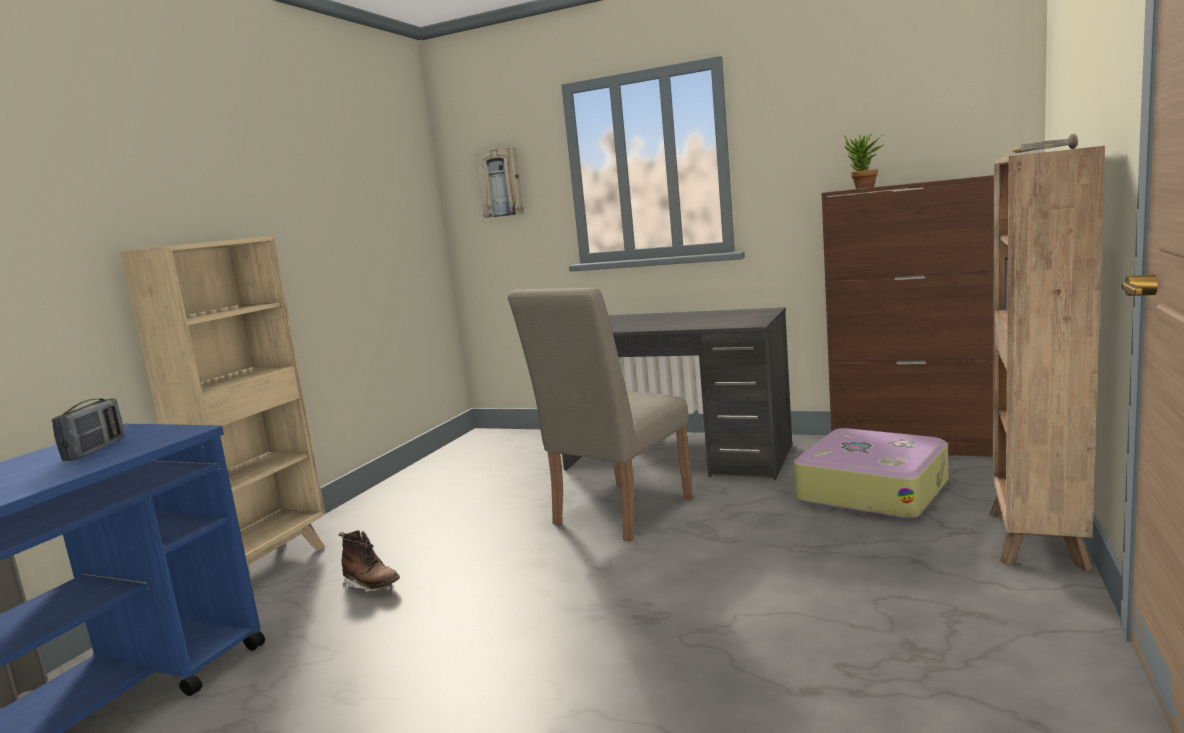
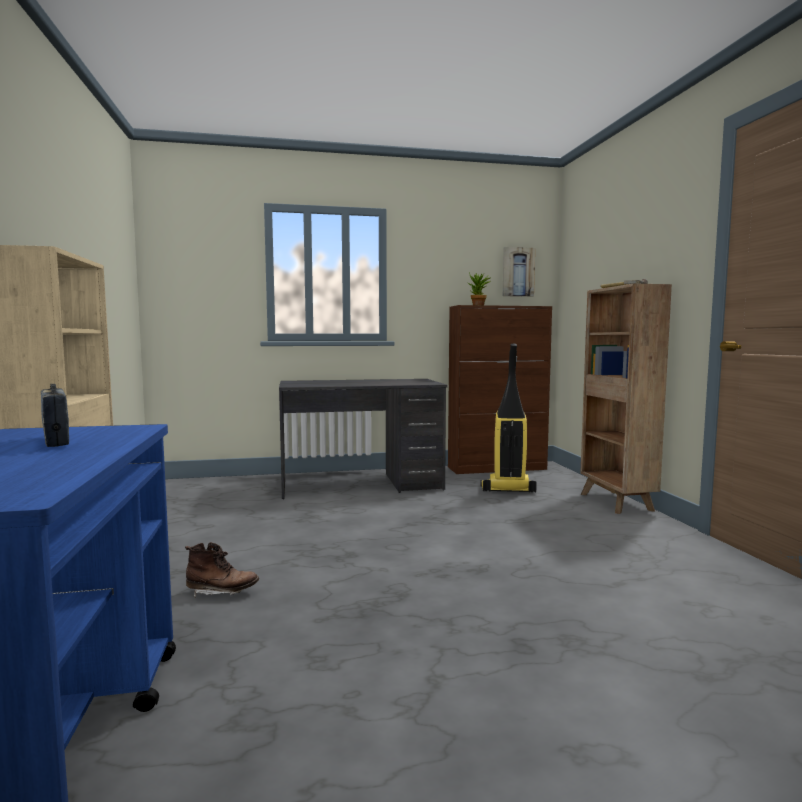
camera: 35 degrees left, 5 degrees down
(501, 183) = (200, 270): picture -> picture (517, 272)
(616, 514) = (365, 519): beige chair -> none
(872, 490) = (507, 490): suitcase -> vacuum cleaner

